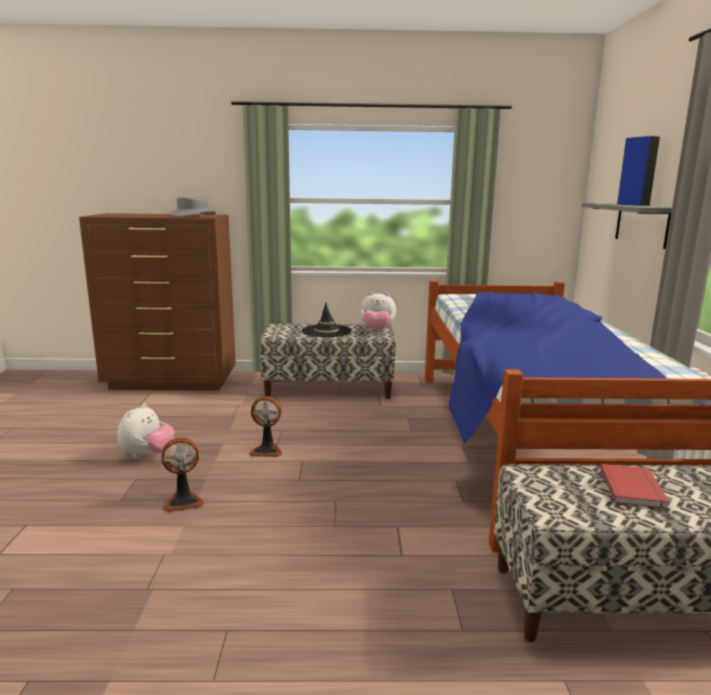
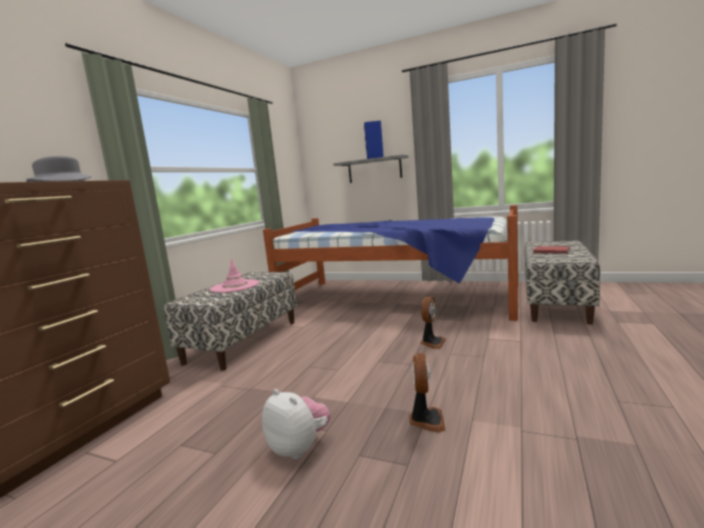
camera: 65 degrees left, 5 degrees down
(267, 450) = (347, 374): fan -> fan (432, 342)
(326, 331) = (235, 286): black hat -> pink hat
(377, 331) = (263, 275): plush toy -> none

